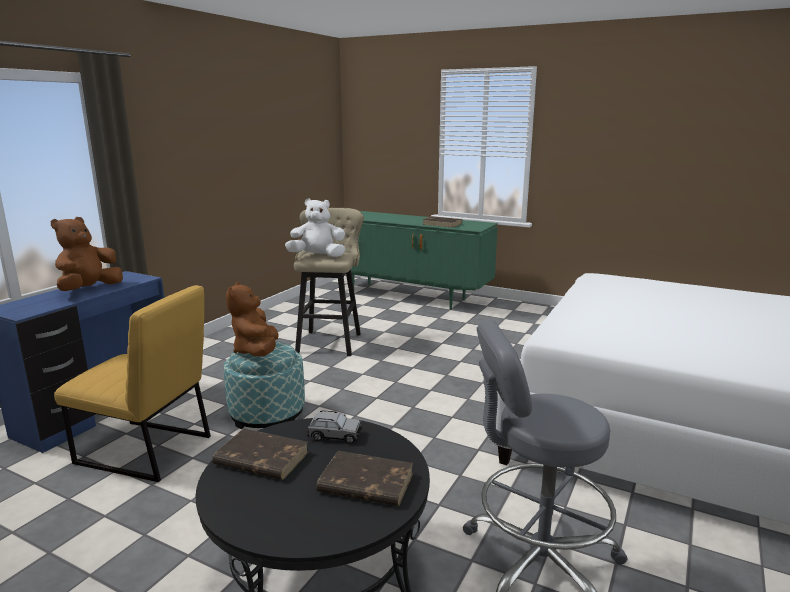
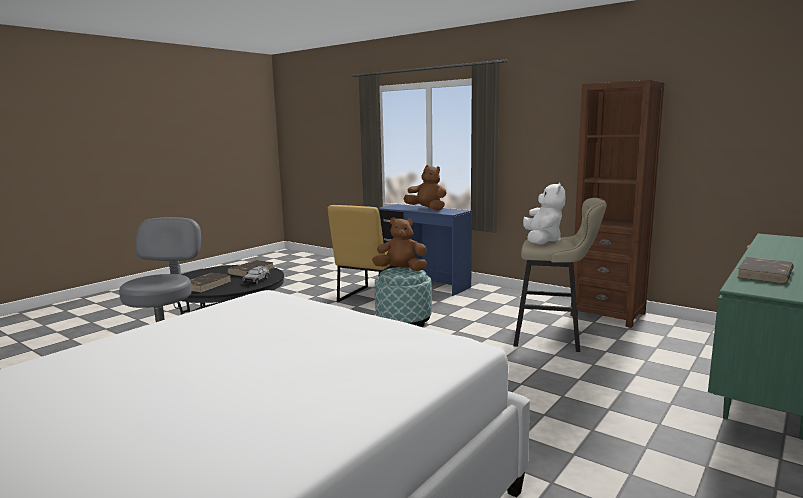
camera: 100 degrees right, 5 degrees down
(270, 320) = (608, 314): none -> brown bookcase

